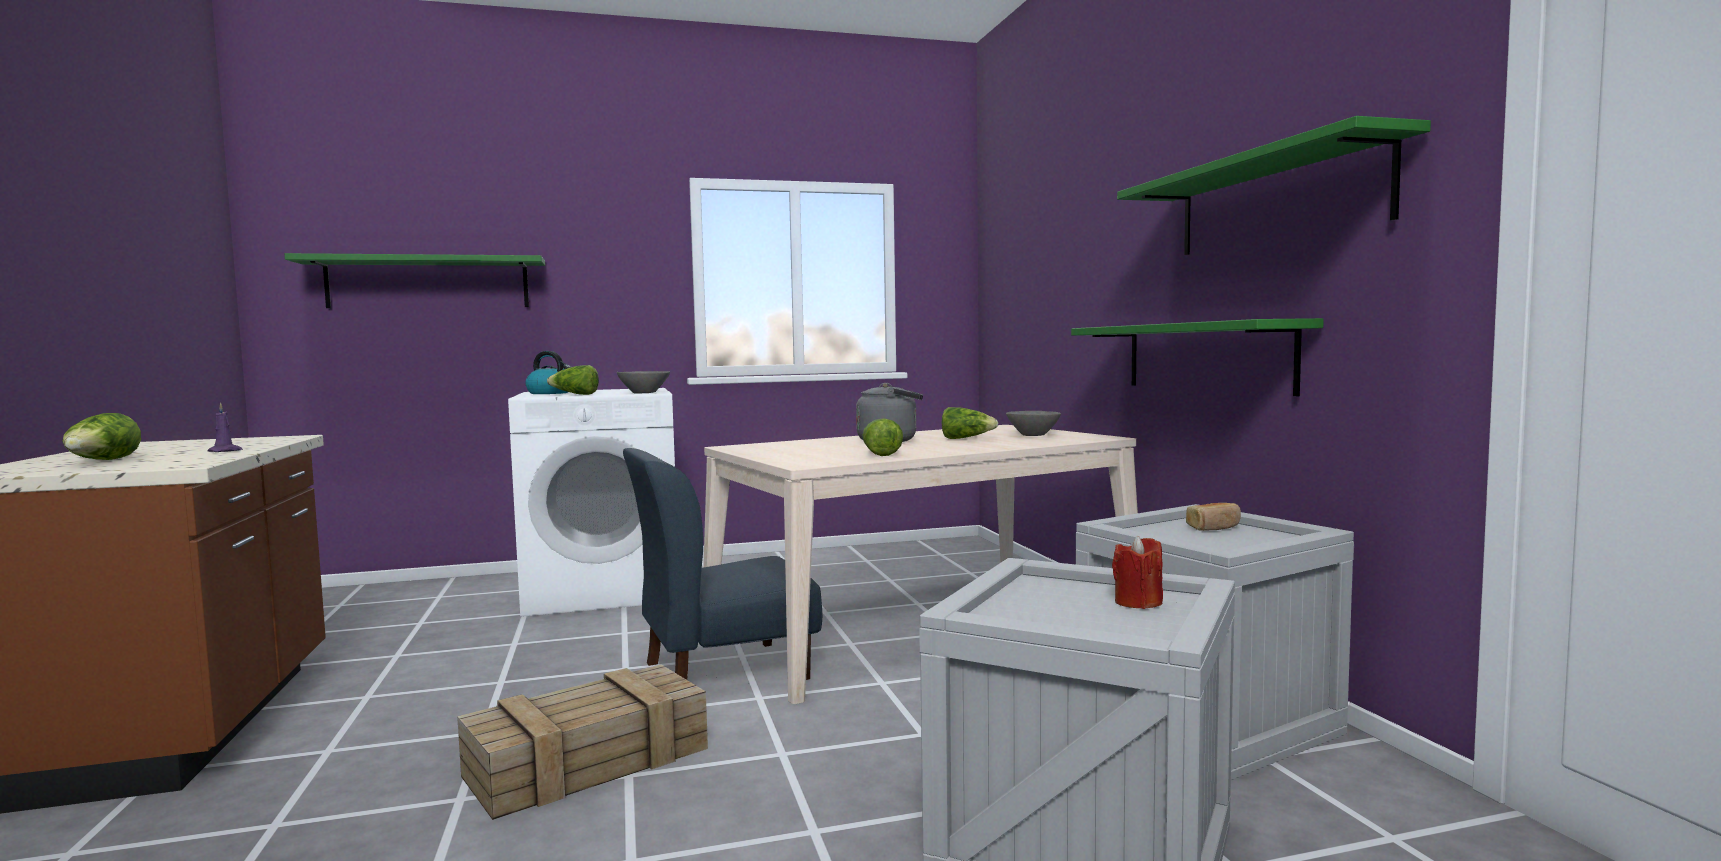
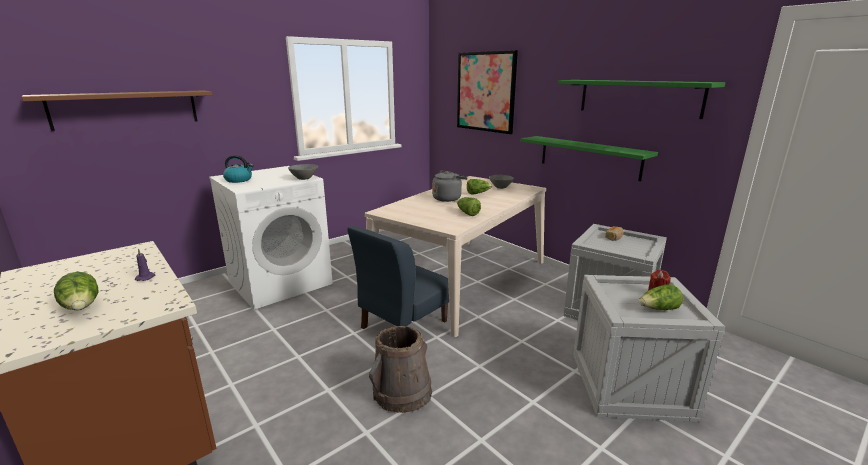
camera: 25 degrees left, 15 degrees up
(428, 283) = (126, 109): green shelf -> brown shelf
(575, 394) = (264, 183): lettuce -> lettuce (658, 309)
(591, 760) = (402, 392): crate -> brown bucket
(1047, 256) = (485, 92): none -> picture

